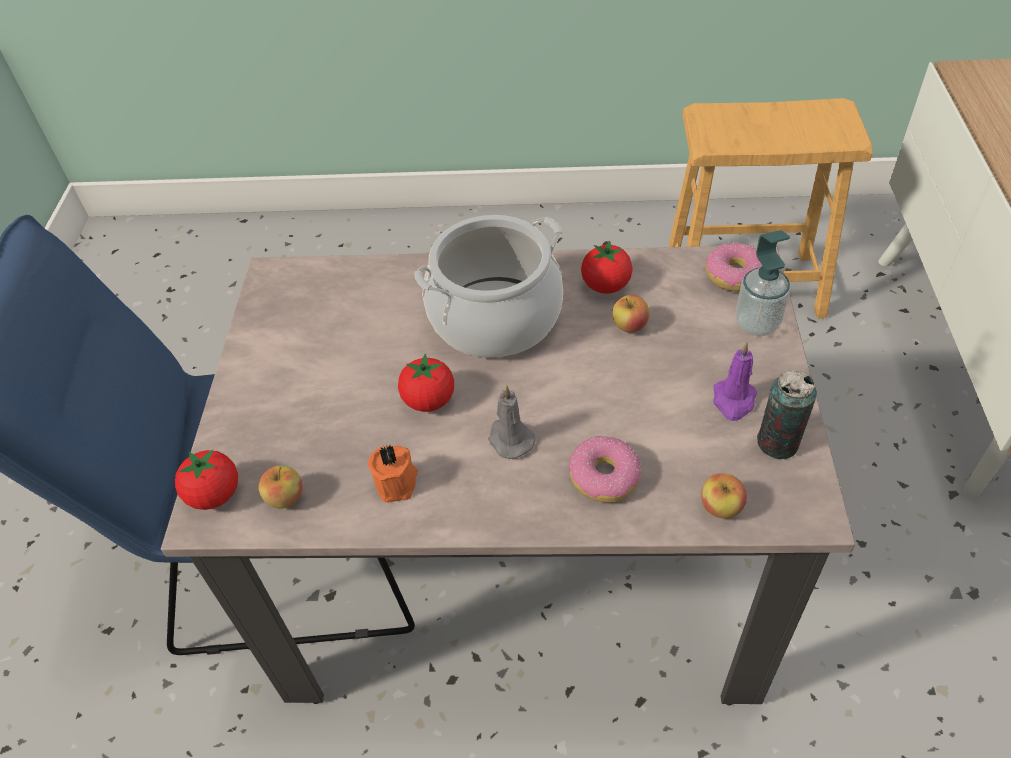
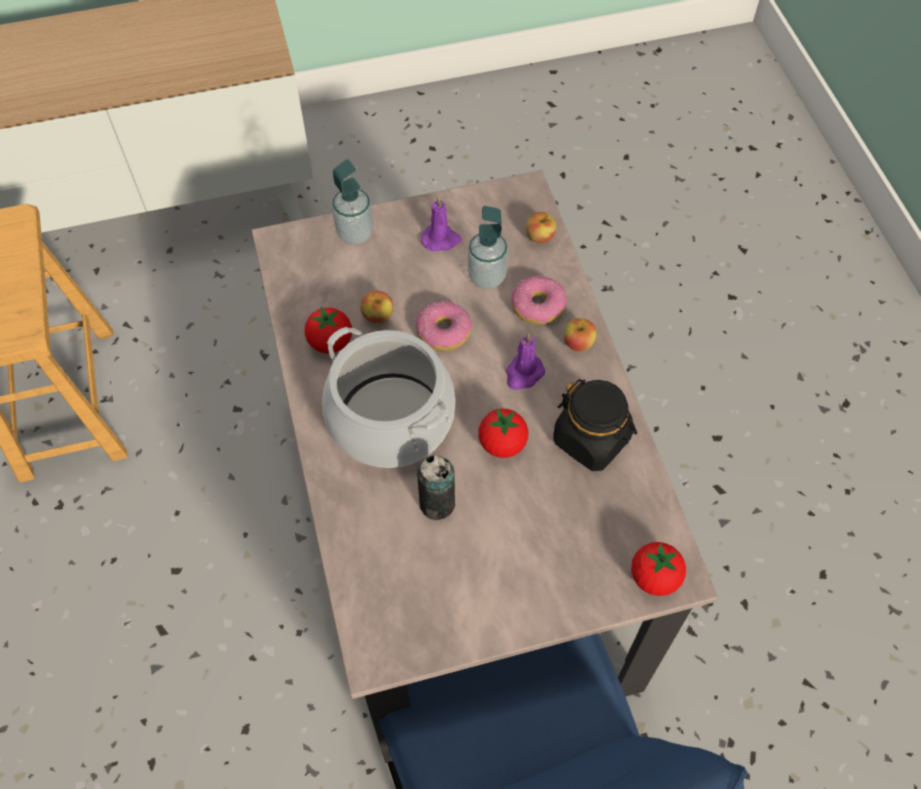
camera: 110 degrees left, 10 degrees up
(285, 498) = (636, 518): apple -> apple (578, 343)
(398, 483) = (592, 439): orange candle -> black jar
(509, 439) = (523, 374): grey candle -> purple candle
(663, 434) = (487, 277): none -> soap dispenser
(734, 275) = (299, 253): donut -> donut (444, 331)
(778, 443) = (473, 211): can -> can (437, 504)

